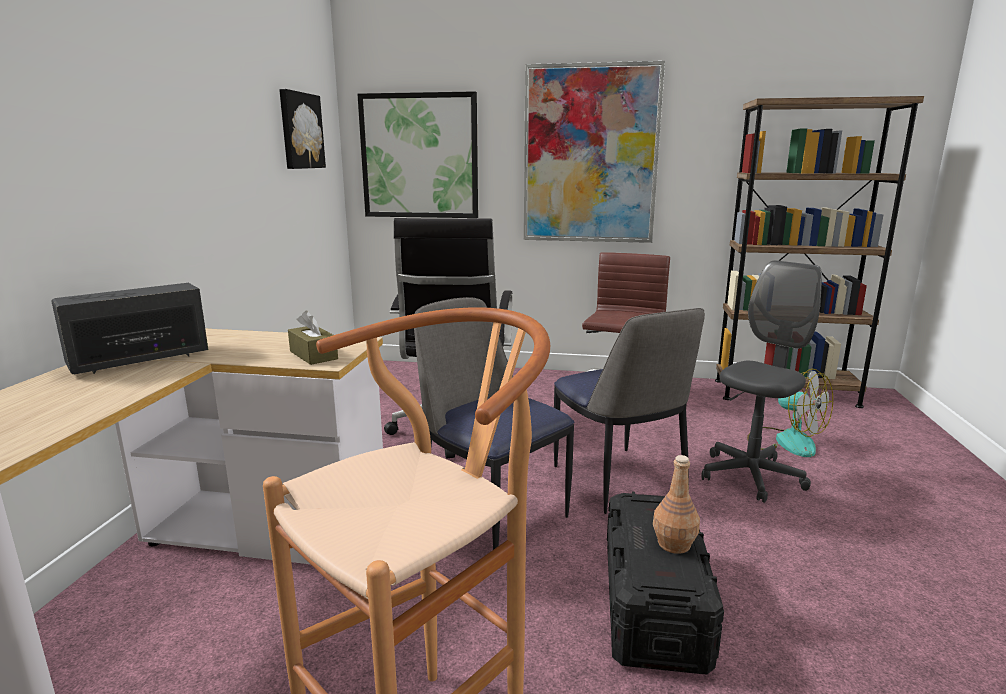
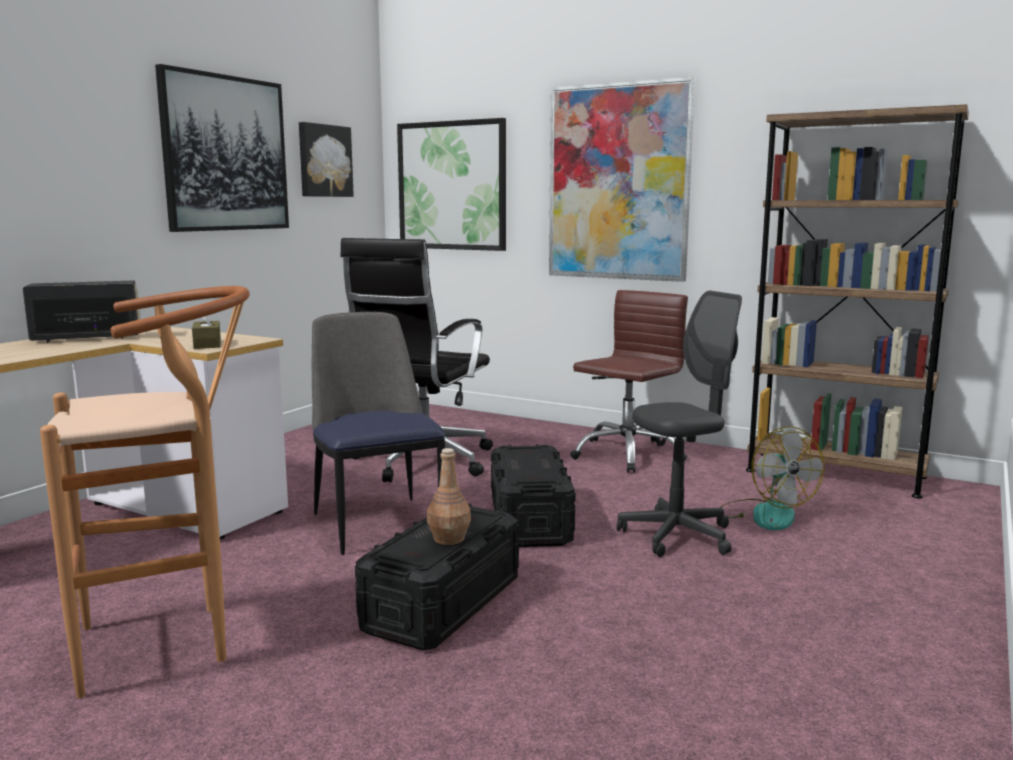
camera: 20 degrees right, 5 degrees down
(223, 123) = (225, 154): none -> picture
(620, 481) = (529, 520): chair -> black storage box

